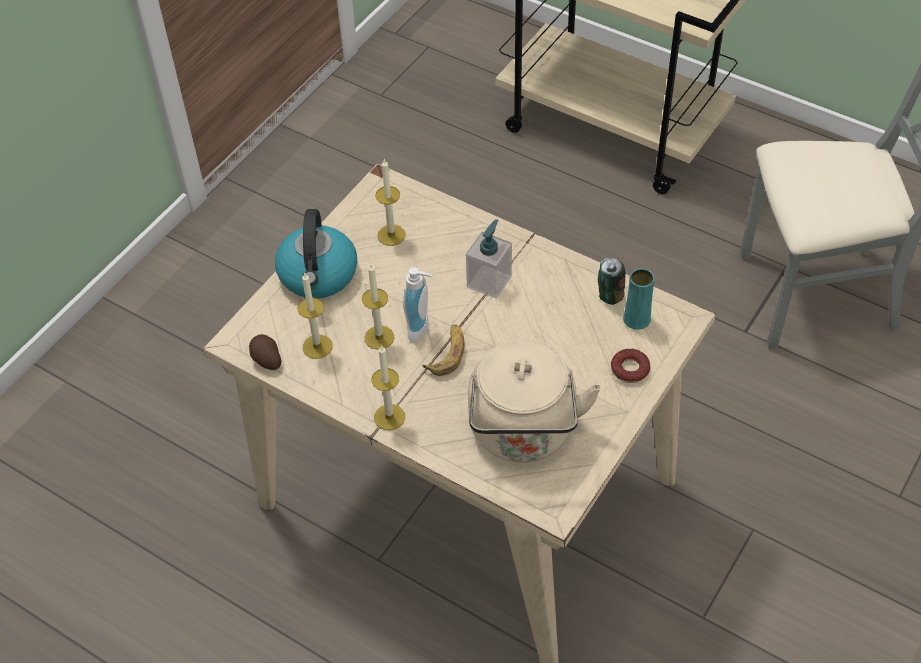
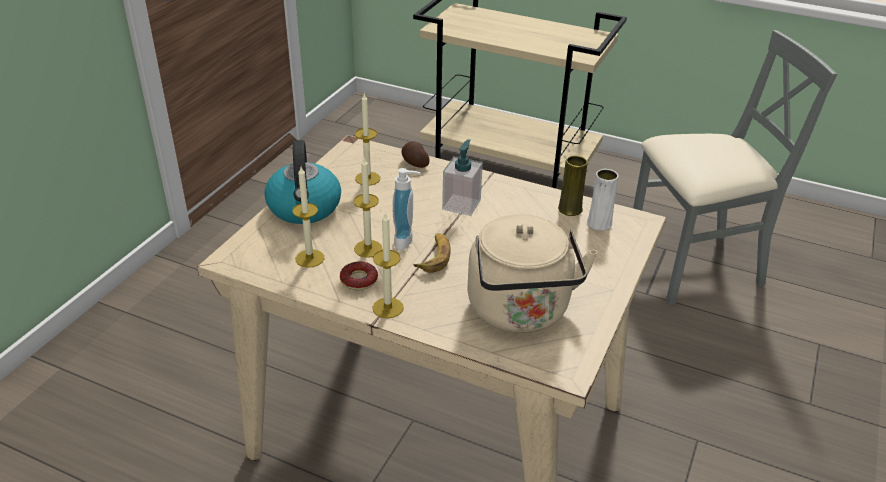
camera: 10 degrees left, 15 degrees down
(266, 359) = (260, 270): potato -> potato (414, 163)
(609, 296) = (570, 209): can -> yellow vase
(630, 369) = (605, 258): donut -> donut (359, 280)
(636, 319) = (599, 223): turquoise vase -> white vase

